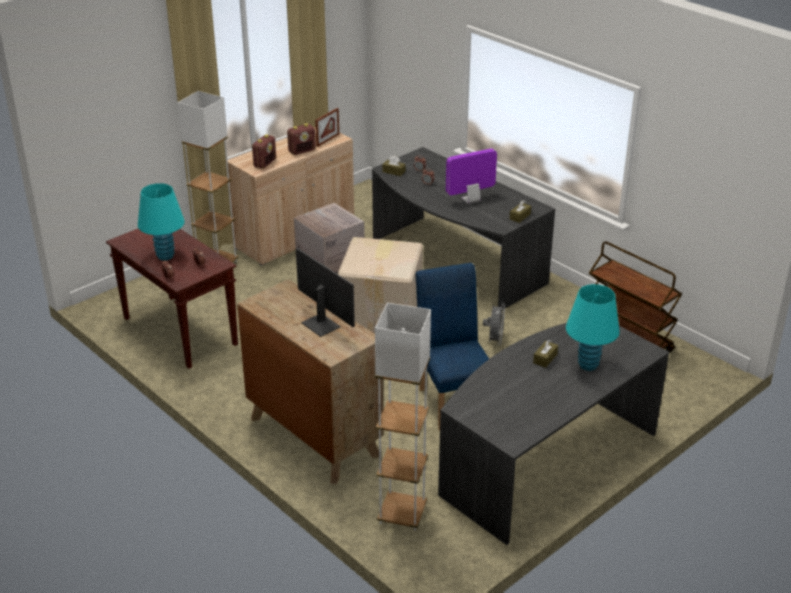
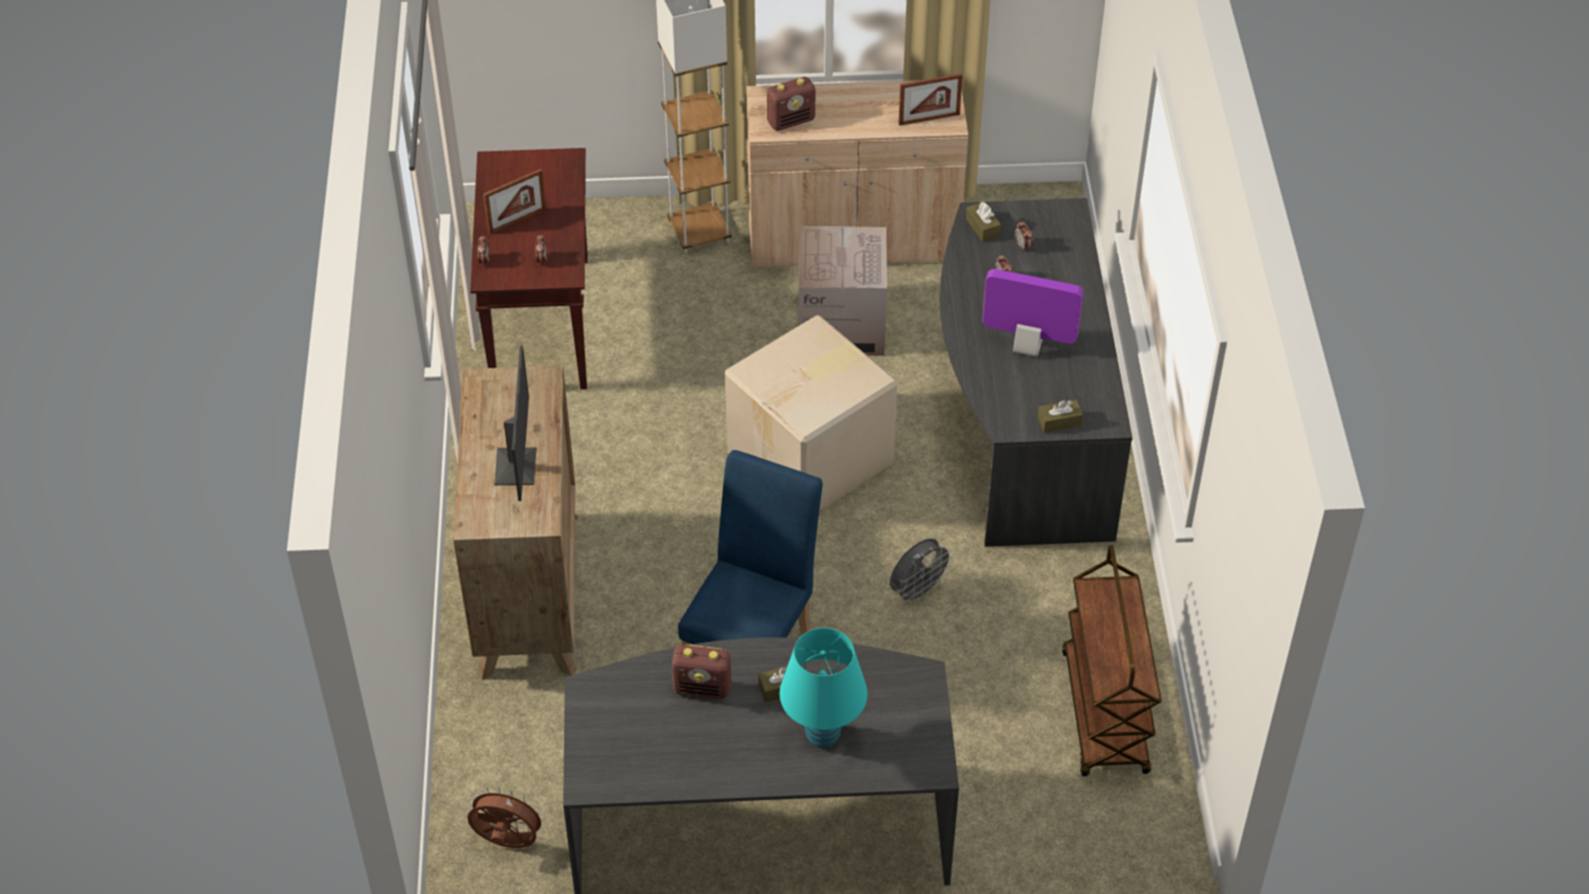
camera: 40 degrees right, 15 degrees up
(165, 256) = (517, 221): turquoise table lamp -> picture frame
(302, 151) = (868, 122): radio -> radio (703, 688)
(402, 514) = (508, 774): white floor lamp -> none
(440, 542) = (507, 843): none -> brown fan

